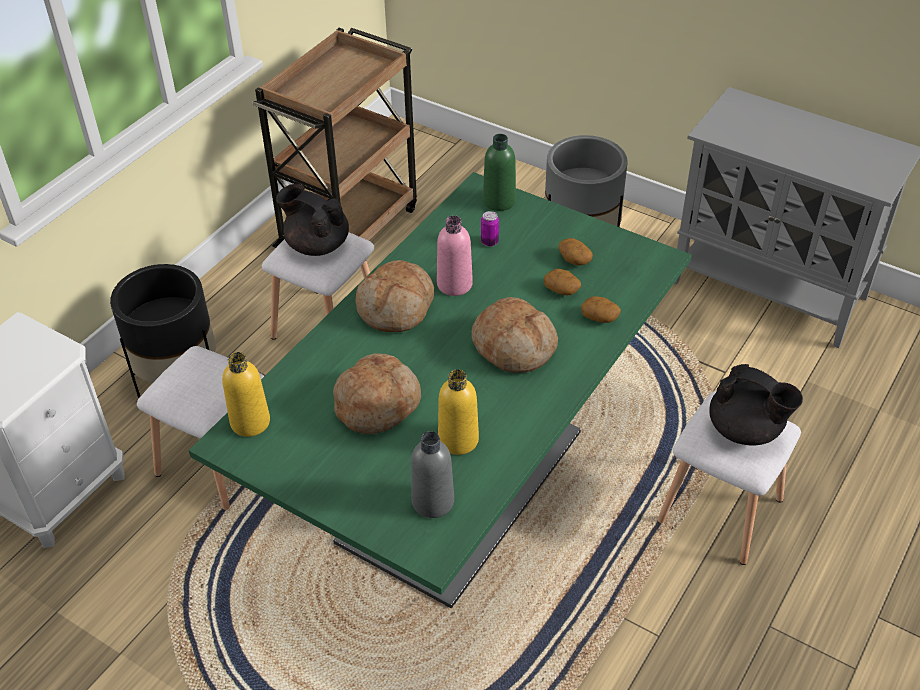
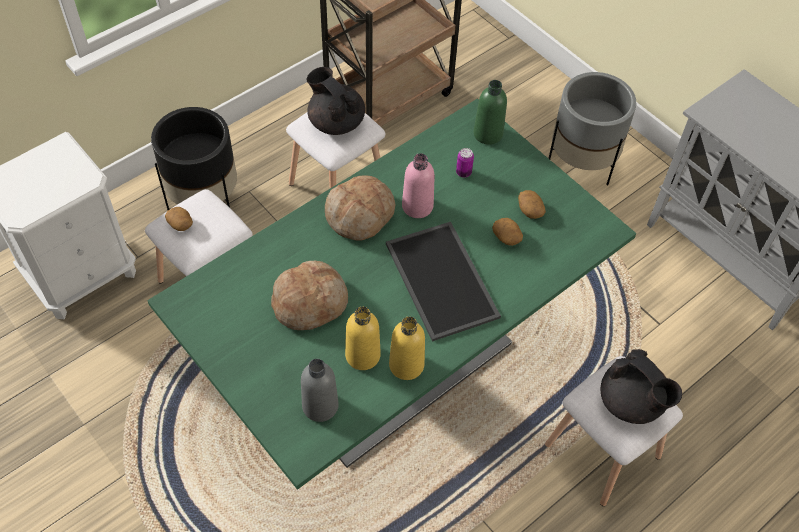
camera: 15 degrees right, 10 degrees up
(250, 422) = (203, 289): yellow bottle -> yellow bottle (406, 365)
(514, 346) = (444, 280): bread -> tray
(600, 317) = (529, 273): potato -> potato (180, 224)

